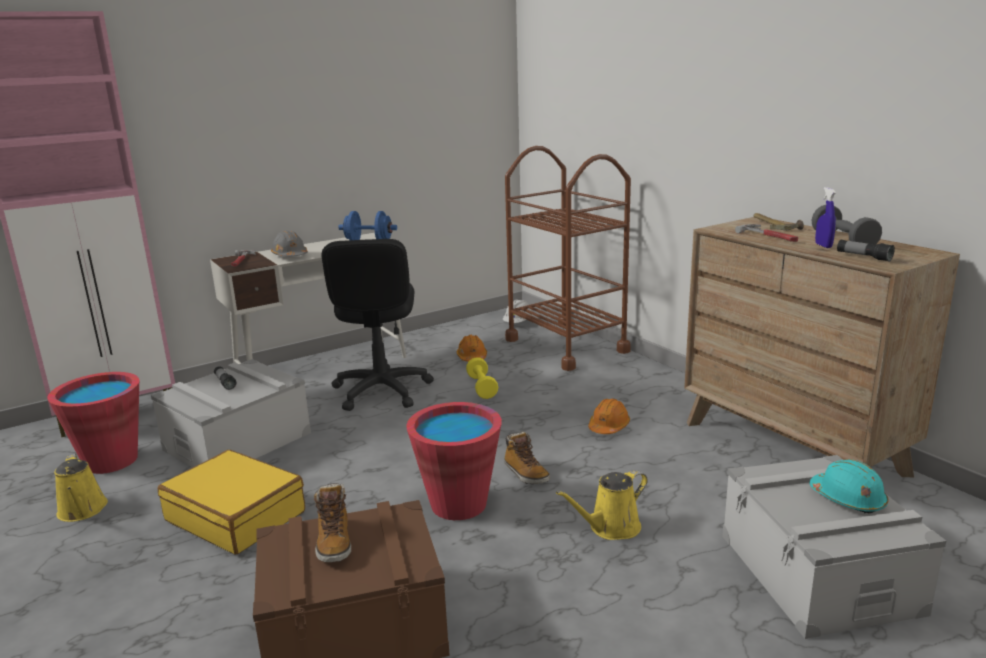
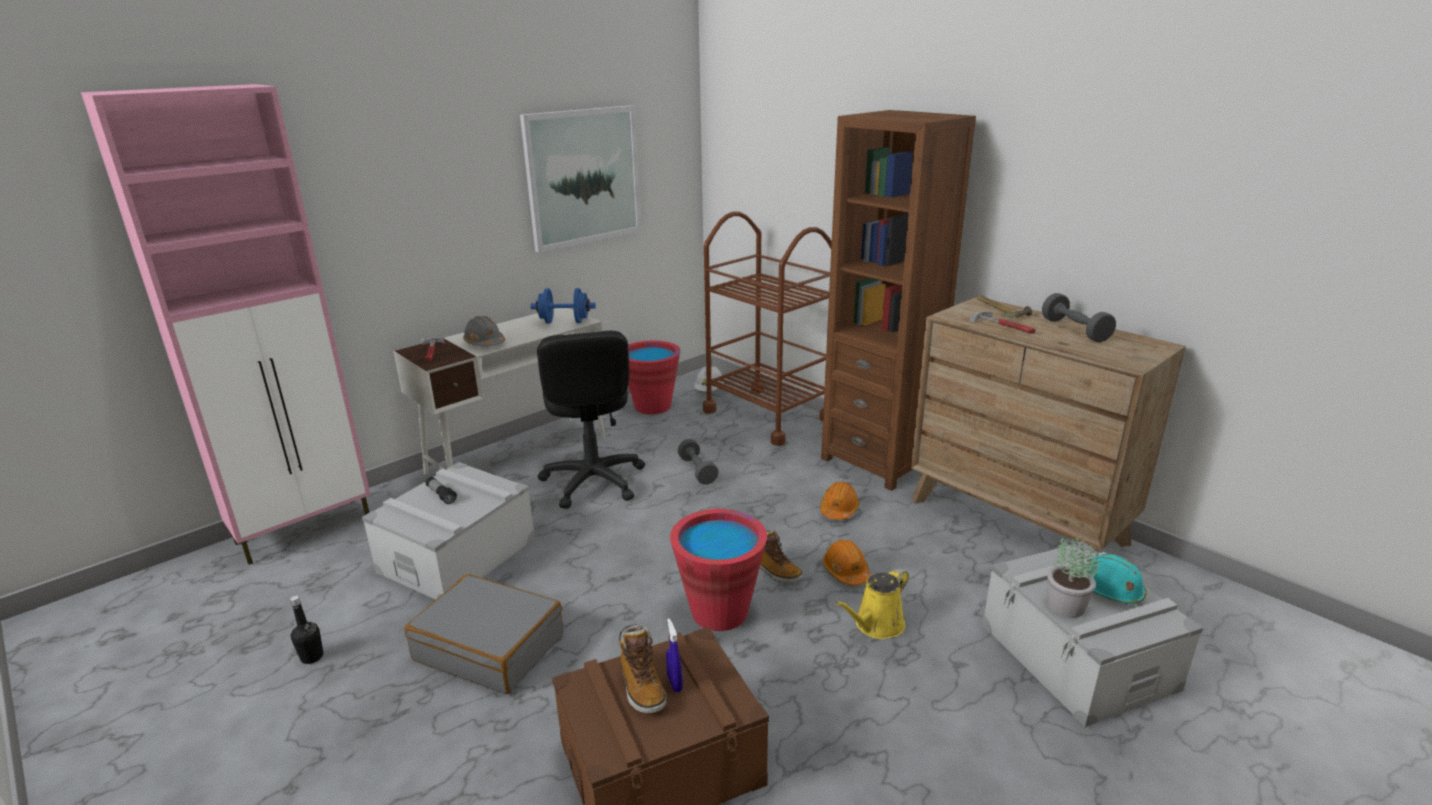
camera: 10 degrees left, 5 degrees up
(82, 511) = (312, 657): yellow watering can -> black bottle
(111, 461) = (321, 591): red bucket -> red bucket (652, 406)
(236, 516) = (490, 647): yellow suitcase -> grey suitcase
(398, 113) = (583, 177): none -> picture
(472, 357) = (675, 435): orange hard hat -> orange hard hat (846, 571)
(482, 387) = (697, 471): yellow dumbbell -> grey dumbbell
(663, 388) = (877, 461): none -> brown bookcase
(793, 509) = (1064, 606): none -> potted plant
(823, 246) = (1060, 338): blue spray bottle -> blue spray bottle (674, 683)
(863, 257) = (1104, 353): flashlight -> none

